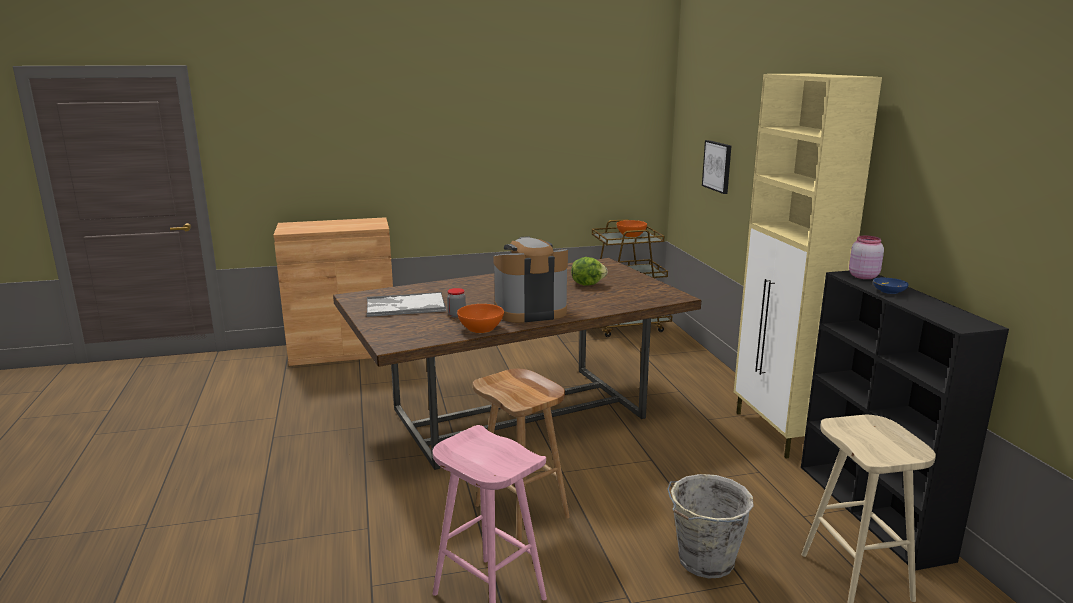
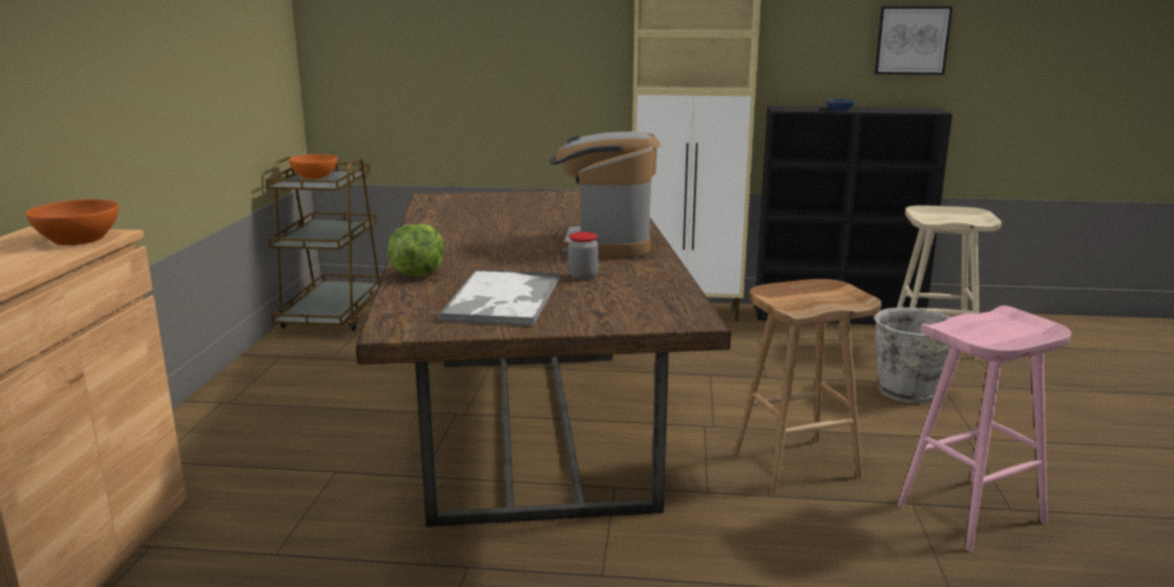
camera: 70 degrees left, 0 degrees up
(480, 328) = (654, 270): orange bowl -> orange bowl (78, 239)
(587, 284) = (519, 212): lettuce -> lettuce (417, 274)
(717, 166) = (444, 49): picture -> picture (912, 40)
(862, 276) = (791, 108): pink jar -> none

